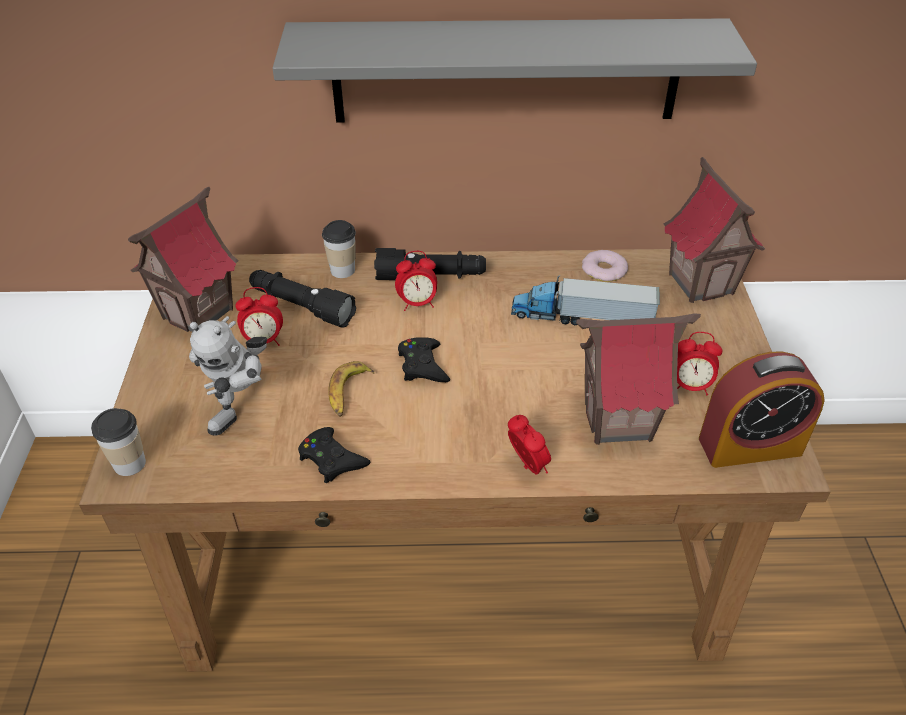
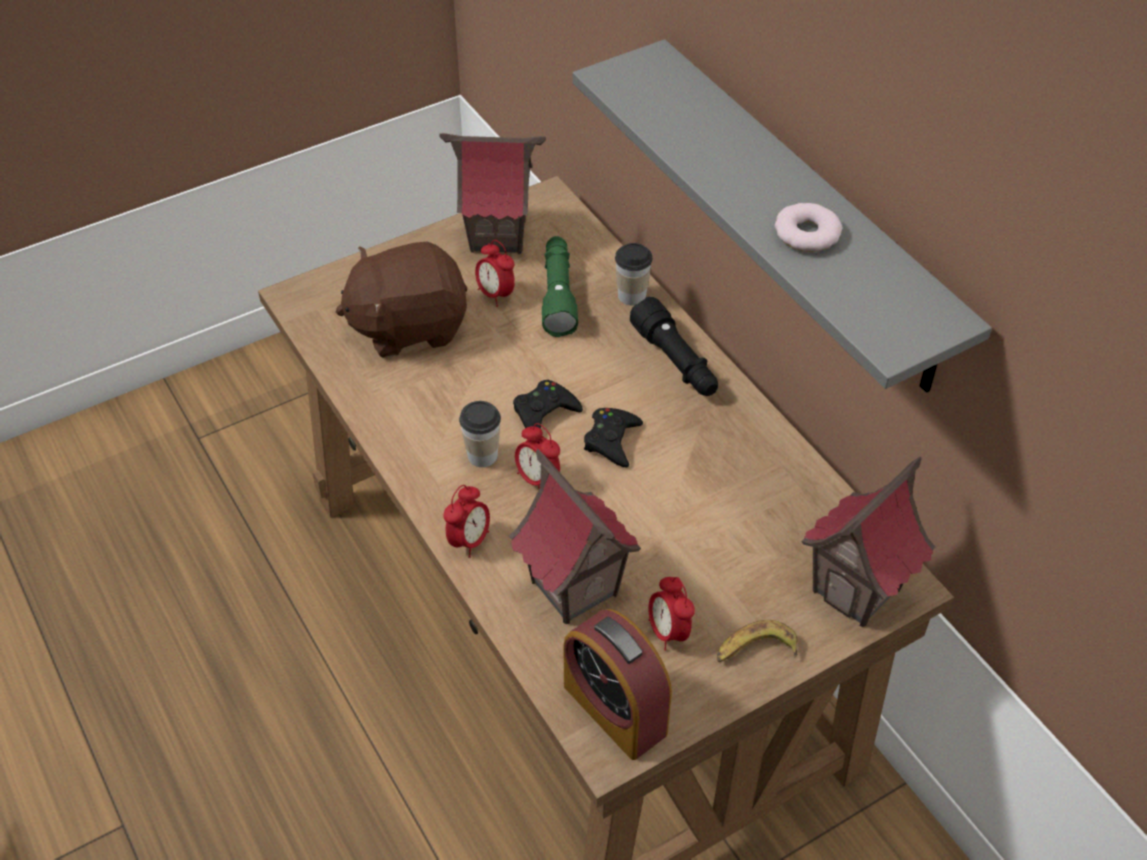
camera: 60 degrees right, 5 degrees up
(129, 463) = (310, 293): cup -> cup (482, 455)
(244, 409) = (408, 326): toy robot -> brown plush toy
(301, 307) = (558, 294): black flashlight -> green flashlight
(332, 459) = (391, 407): black game controller -> black game controller (612, 440)
(348, 393) = (473, 380): banana -> banana (755, 650)
(417, 303) = (627, 370): alarm clock -> alarm clock (537, 479)
(581, 317) = (709, 504): toy truck -> none
(604, 270) = (805, 494): donut -> donut (806, 233)

